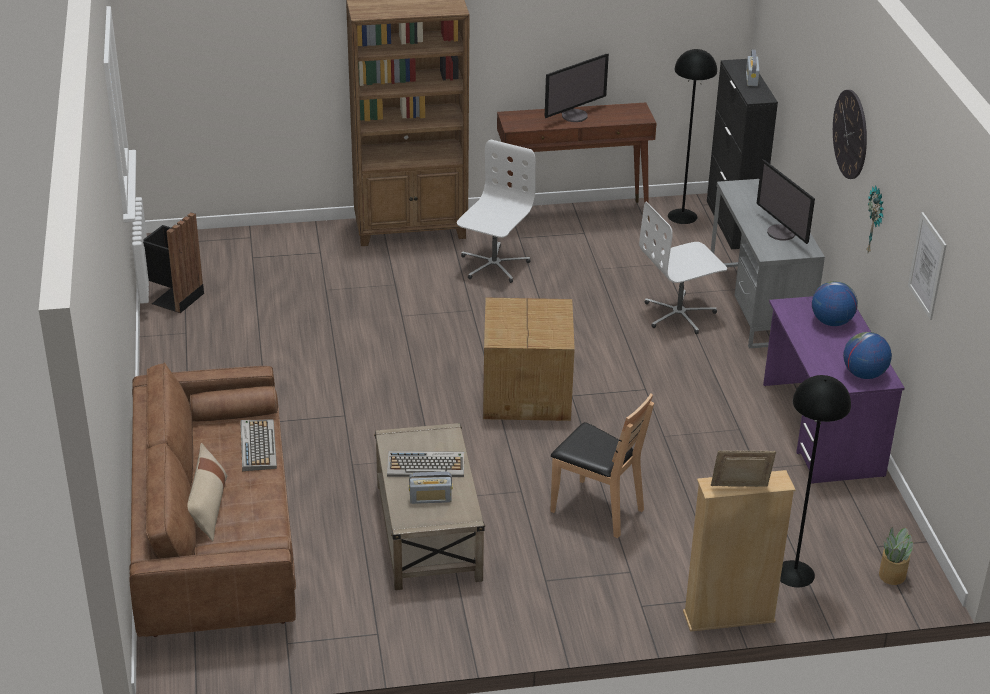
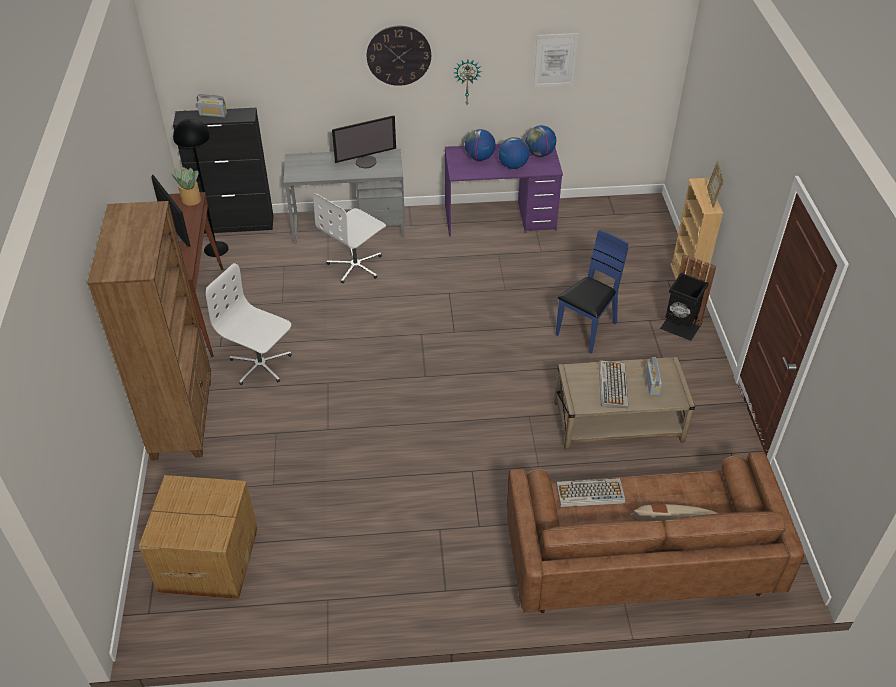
camera: 85 degrees left, 10 degrees up
(175, 298) = (260, 613): black trash can -> black trash can (680, 327)
(528, 392) = (448, 355): cardboard box -> cardboard box (207, 558)
(597, 509) = (586, 330): brown chair -> blue chair
(679, 314) = (356, 266): white office chair -> white office chair turned 60 degrees clockwise
(795, 574) = (642, 250): black floor lamp -> none
(822, 350) = (513, 166): none -> globe
(892, 574) = (639, 212): potted plant -> potted plant (191, 199)

